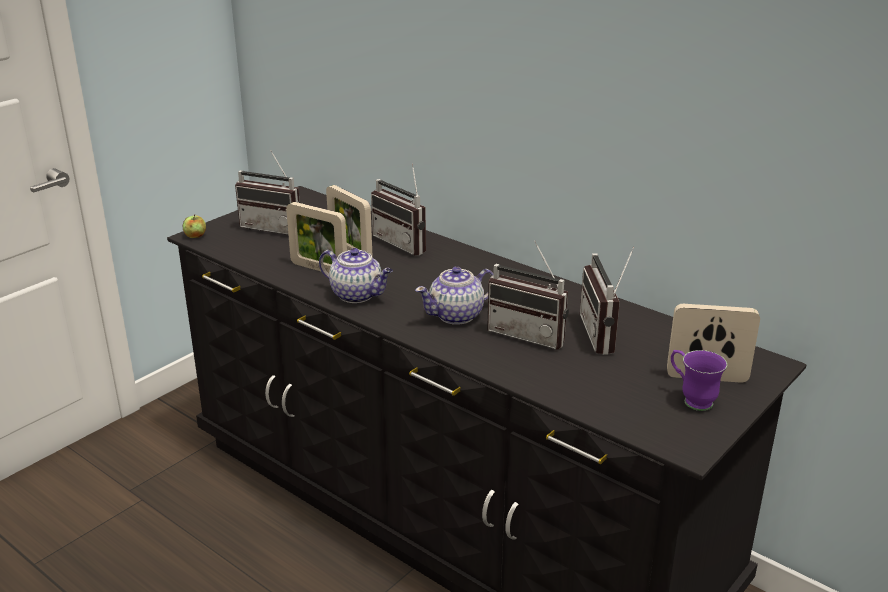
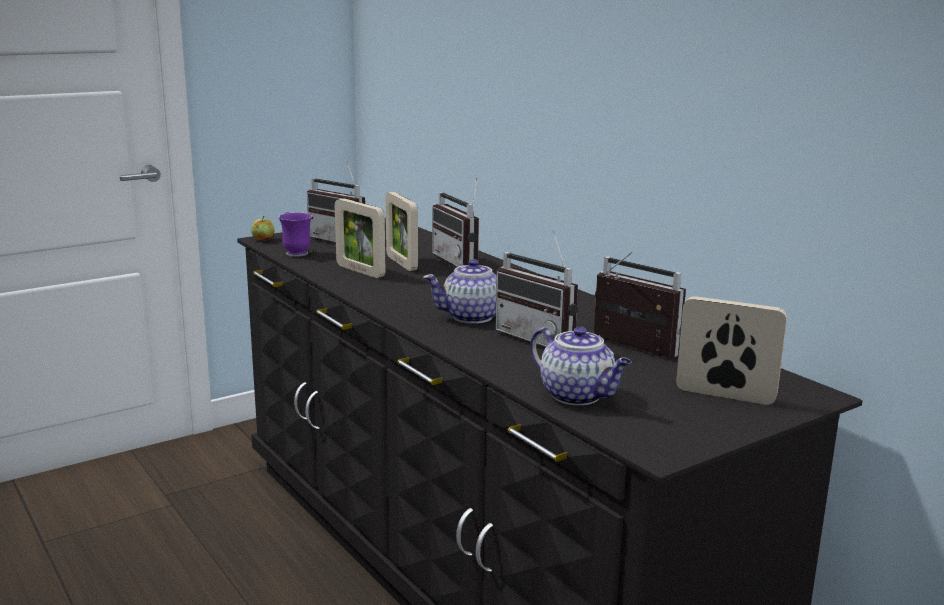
camera: 15 degrees right, 10 degrees down
(358, 295) = (382, 292): teapot -> teapot (578, 396)
(606, 335) = (628, 349): radio -> radio turned 120 degrees clockwise
(691, 400) = (692, 411): purple mug -> purple mug (294, 252)

